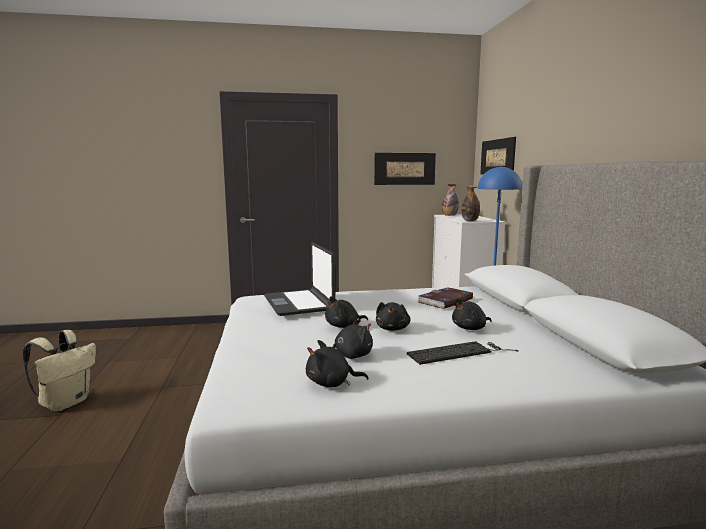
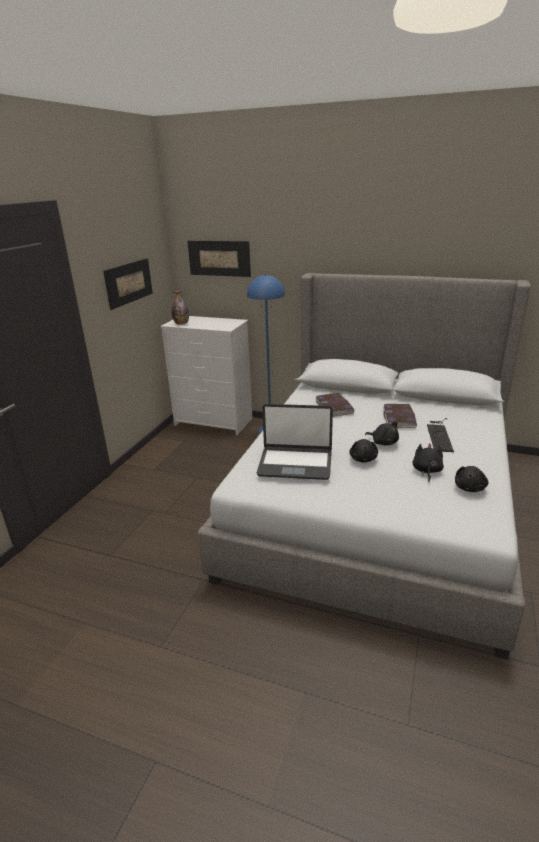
camera: 60 degrees left, 15 degrees up
(66, 402) = (121, 755): beige backpack -> none
(470, 220) = (227, 327): bottle -> none
(470, 328) = (399, 418): black plush toy -> book

